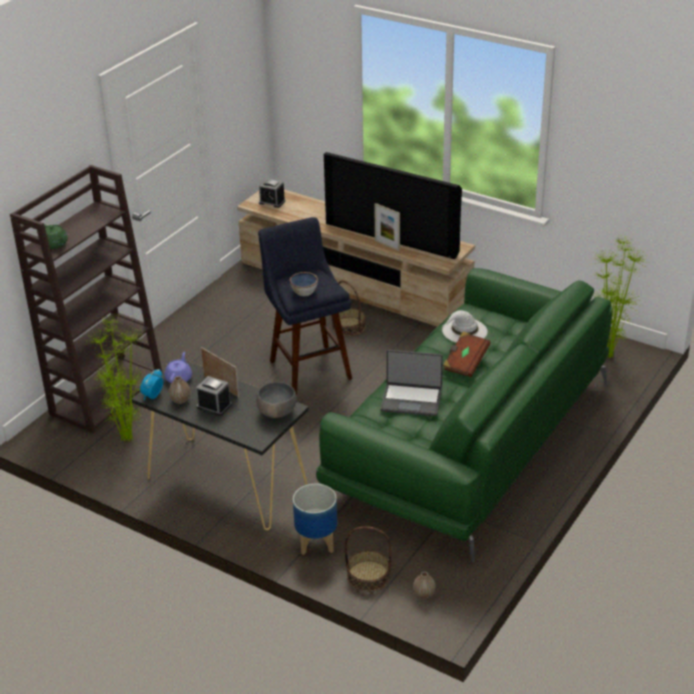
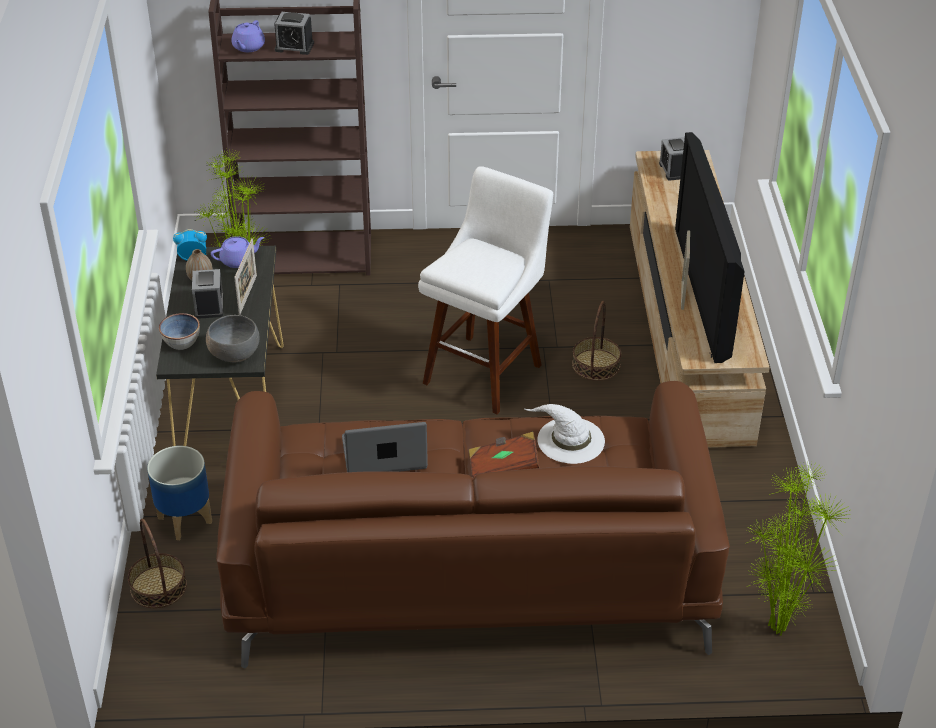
camera: 55 degrees right, 5 degrees up
(55, 244) = (248, 47): green teapot -> purple teapot
(80, 228) = (294, 47): none -> alarm clock
(304, 291) = (461, 266): bowl -> bowl (181, 342)
(308, 366) = (486, 369): blue stool -> white stool
(411, 400) = (384, 455): laptop -> laptop turned 105 degrees clockwise
(424, 595) = (157, 649): vase -> none
(469, 441) = (467, 568): green sofa -> brown sofa

